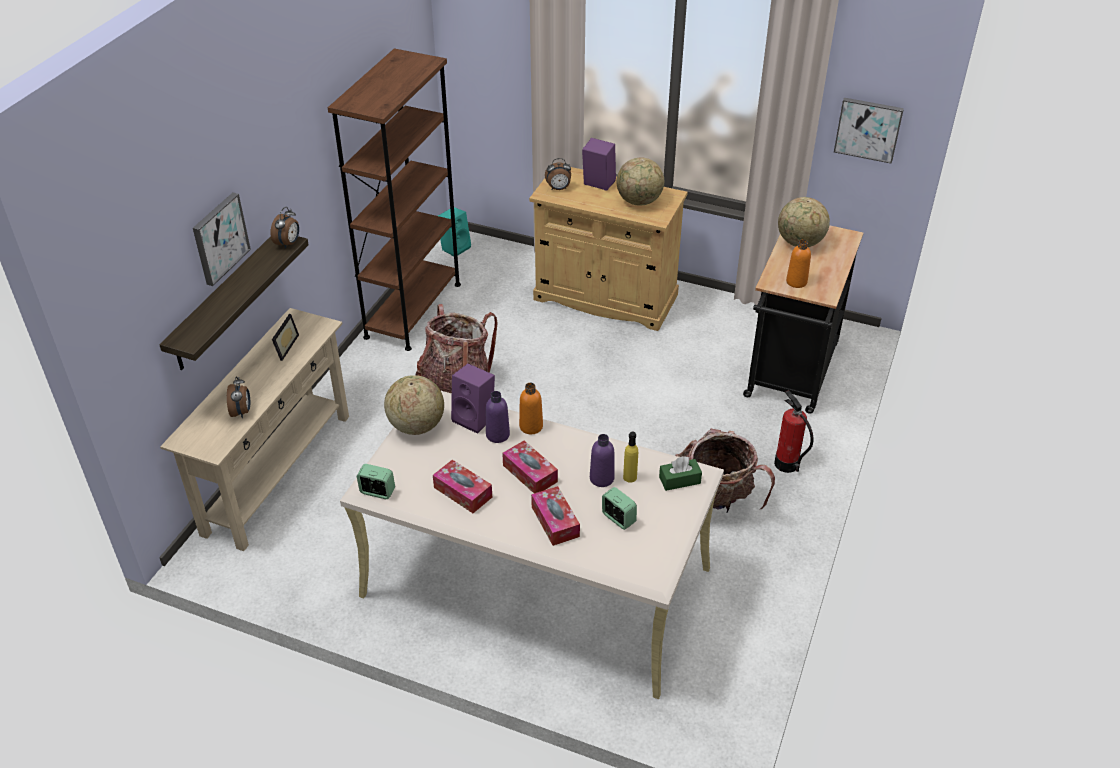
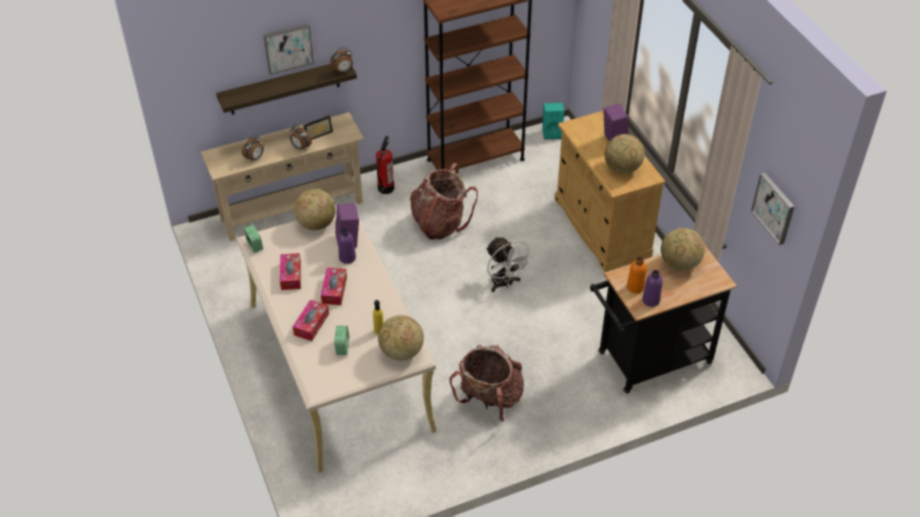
camera: 45 degrees right, 5 degrees up
(531, 426) = (369, 265): orange bottle -> none
(558, 189) = (584, 128): alarm clock -> alarm clock (300, 147)
(589, 397) = (504, 284): none -> white fan
(601, 478) = (364, 320): purple bottle -> purple bottle (651, 300)
(679, 480) = (401, 352): green tissue box -> globe
(786, 464) = (565, 411): fire extinguisher -> fire extinguisher (385, 188)

